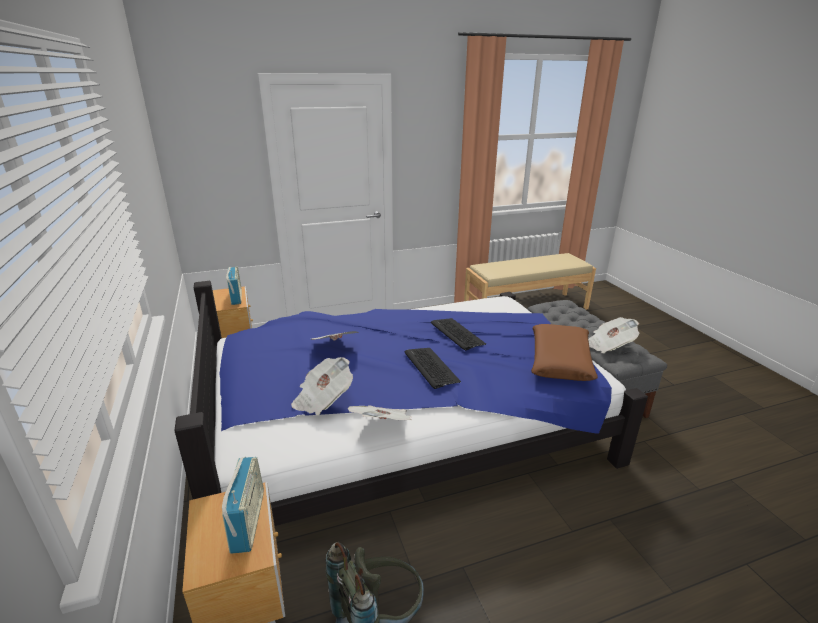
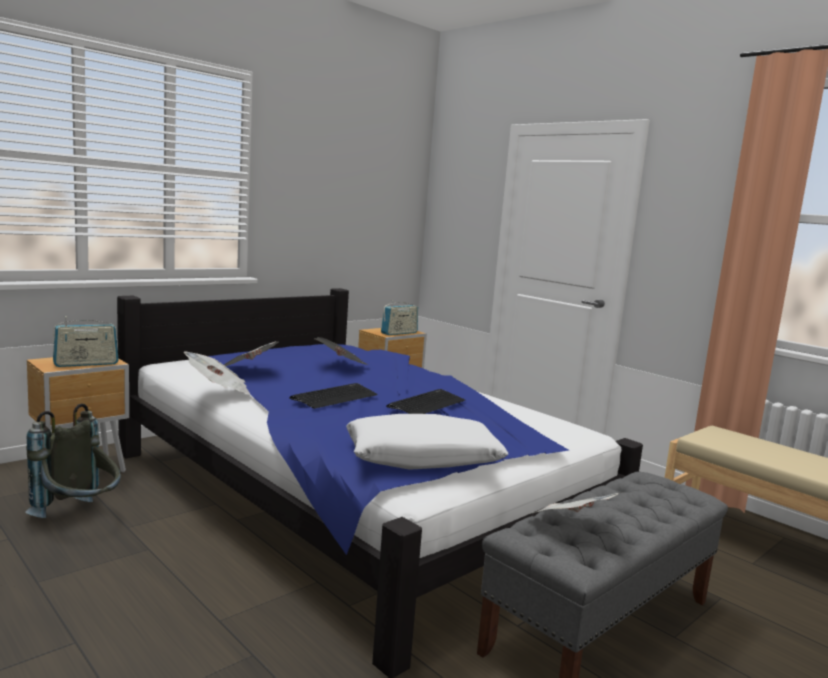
camera: 65 degrees right, 15 degrees down
(560, 360) = (422, 457): brown pillow -> white pillow

